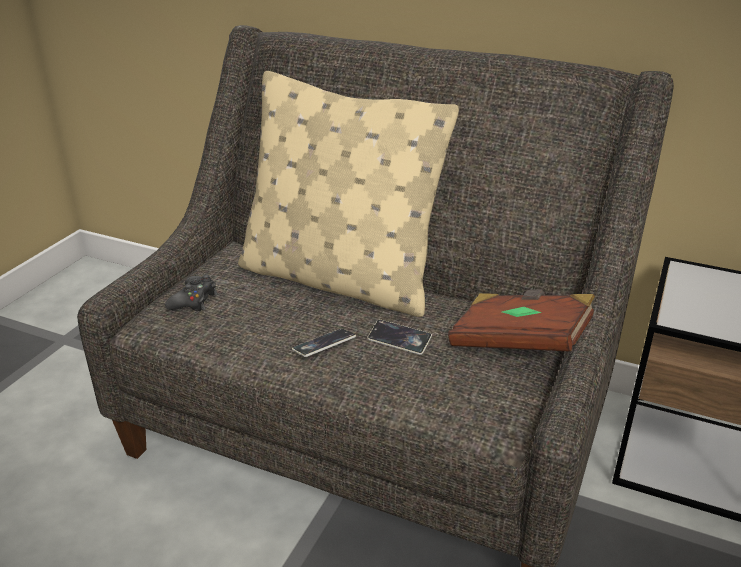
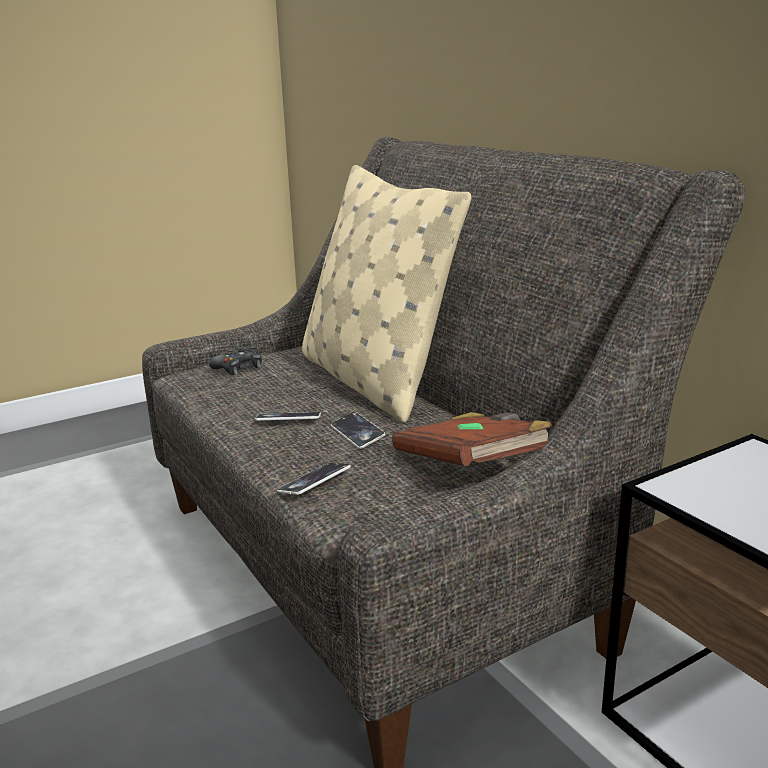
camera: 35 degrees right, 10 degrees down
(430, 402) = (314, 483): none -> phone

